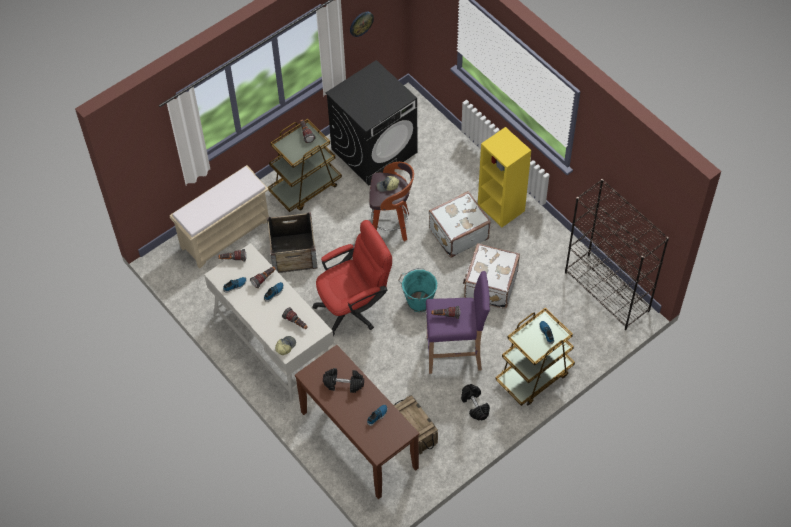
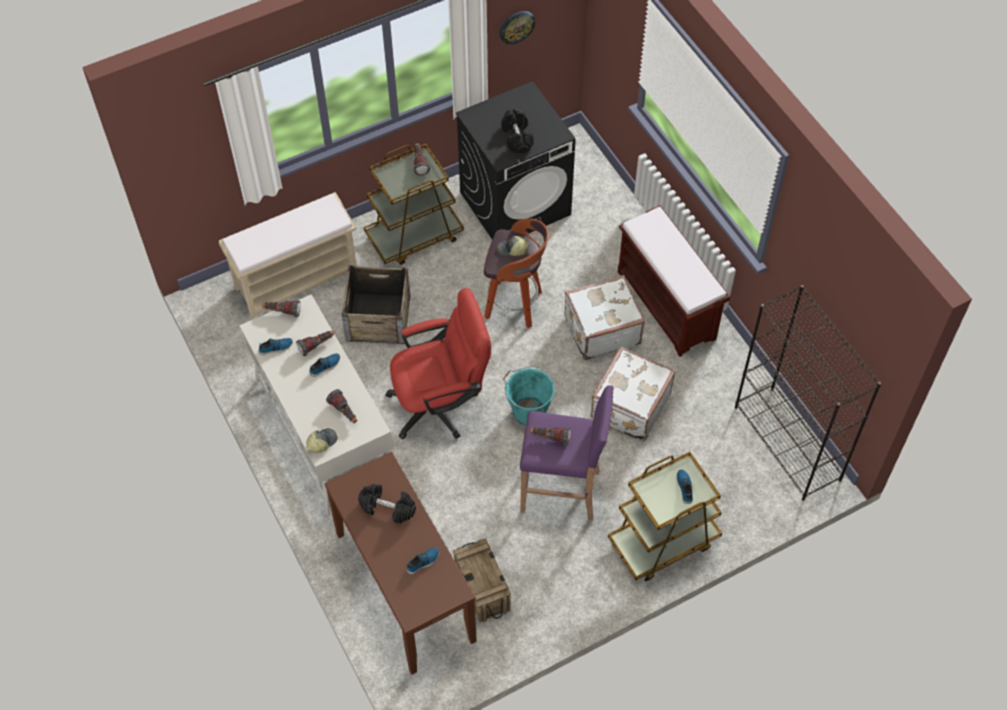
camera: 10 degrees right, 0 degrees up
(474, 405) = (572, 568): black dumbbell -> black dumbbell (517, 137)
(501, 208) = (667, 305): yellow bookcase -> brown bench

